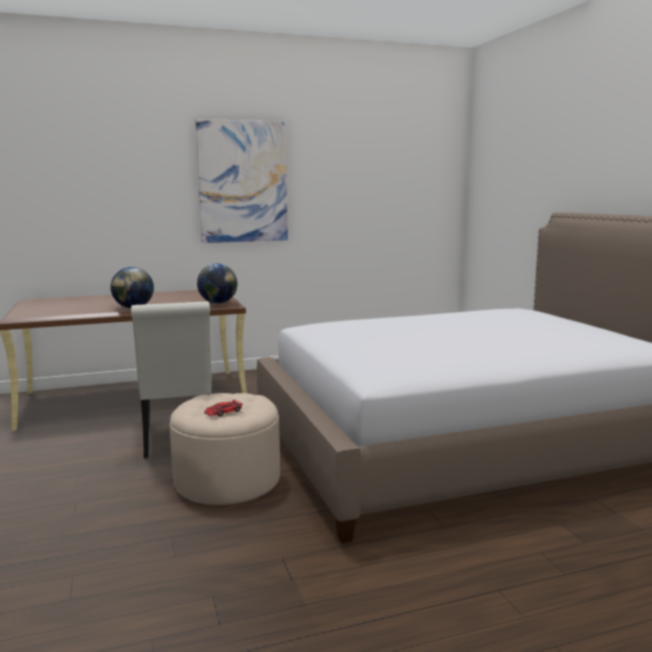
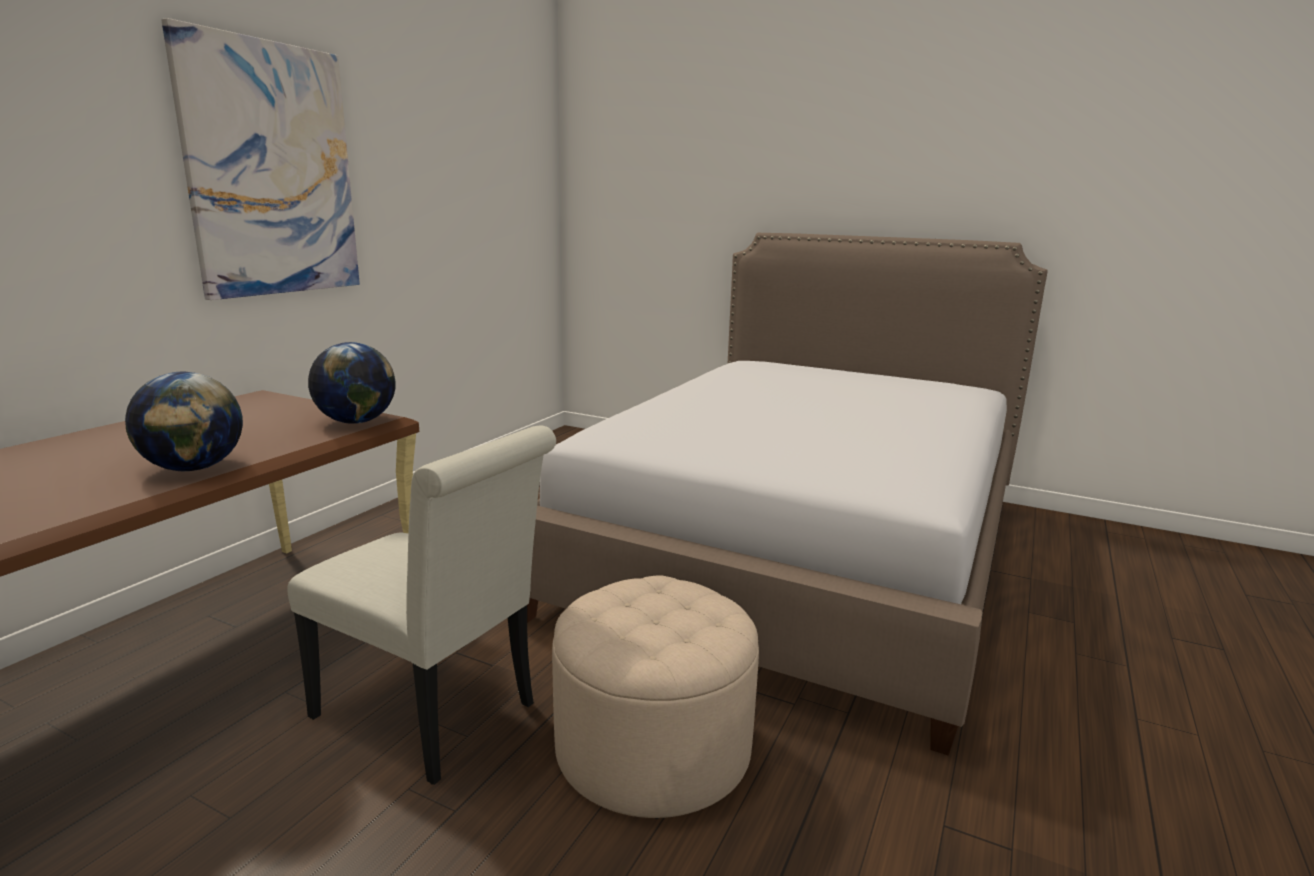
camera: 45 degrees left, 5 degrees up
(223, 412) = (688, 630): toy car -> none

